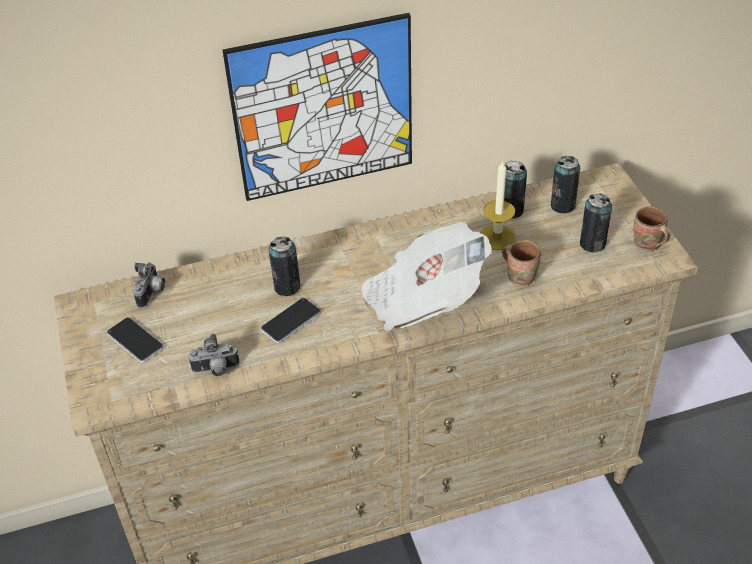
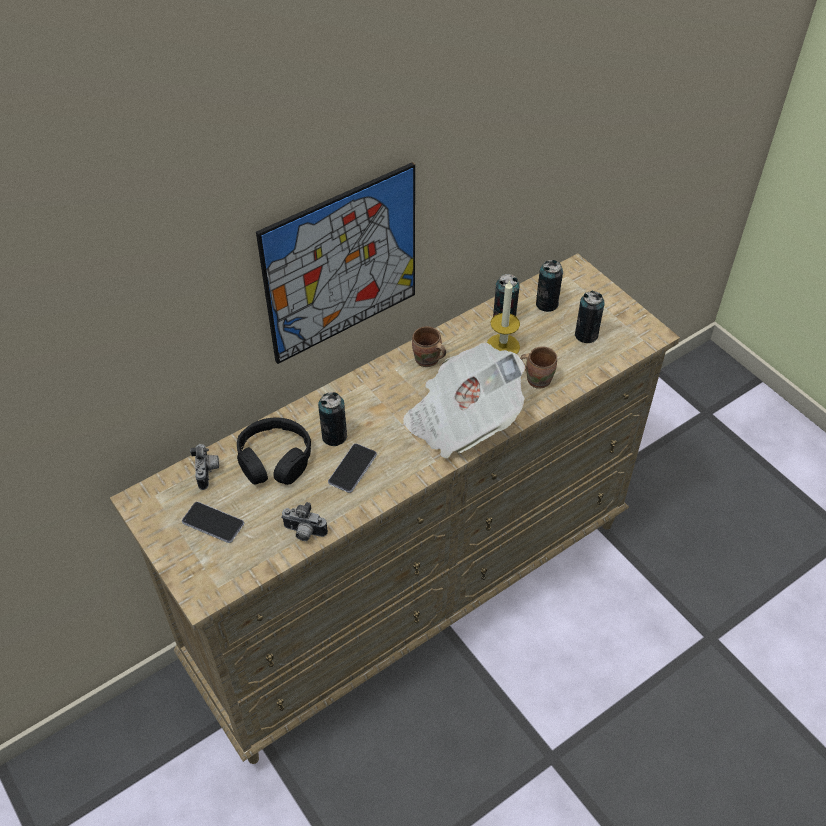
camera: 20 degrees left, 5 degrees up
(216, 370) = (304, 533): camera -> camera turned 45 degrees clockwise
(220, 295) = (275, 459): none -> black headphones
(647, 245) = (631, 326): brown mug -> brown mug (427, 361)

